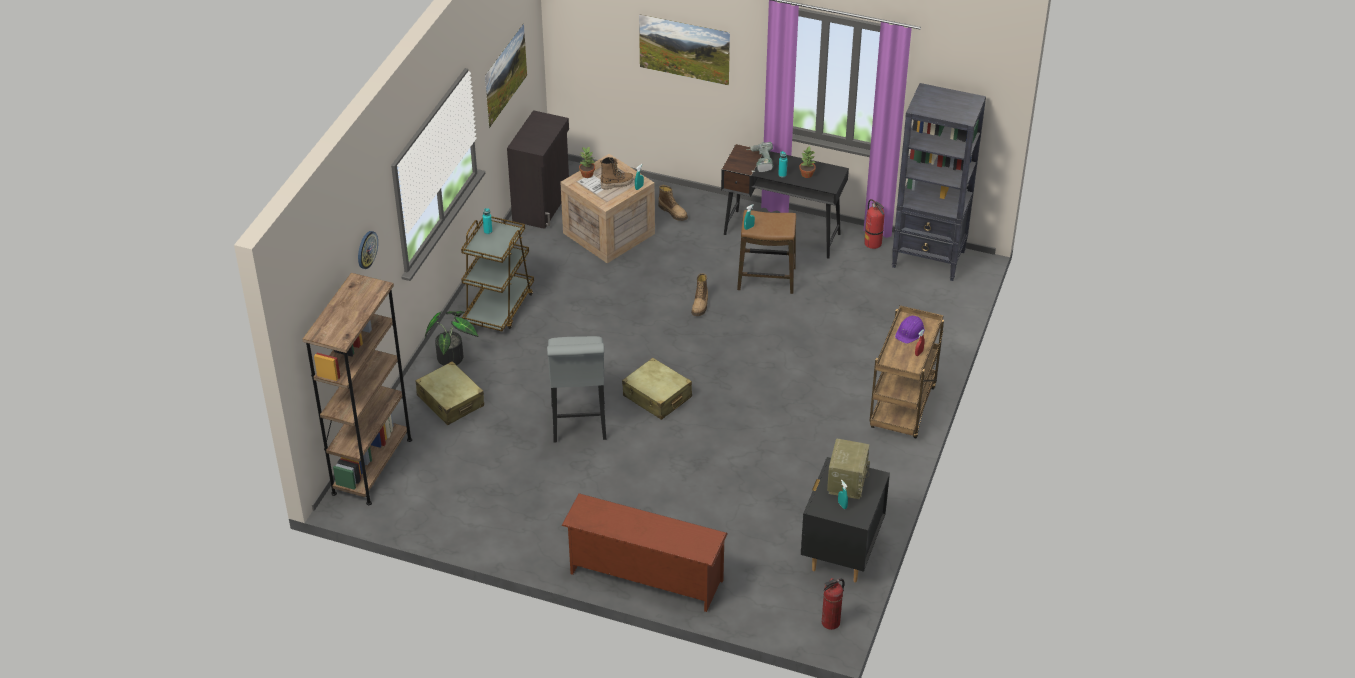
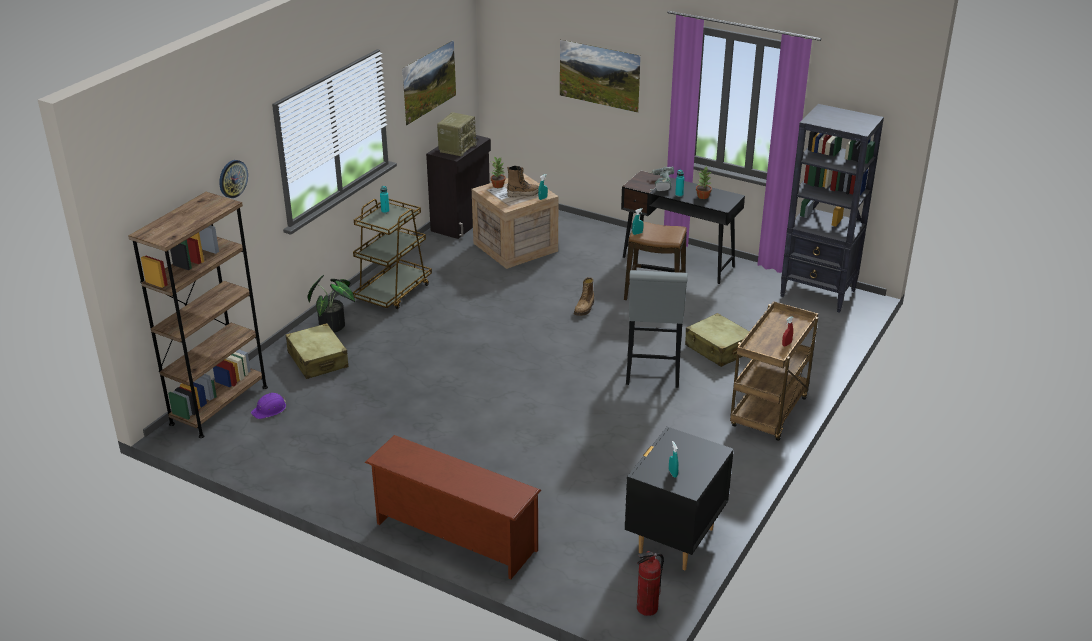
camera: 10 degrees right, 10 degrees down
(579, 426) = (434, 393): grey stool -> grey stool (652, 374)
(657, 397) = (520, 377): beige suitcase -> beige suitcase (718, 349)
(673, 212) = (580, 237): boot -> none
(846, 481) = (683, 451): radio -> radio (457, 147)
(873, 243) = (765, 276): fire extinguisher -> none
(910, 332) = (780, 326): purple hard hat -> purple hard hat (269, 409)

